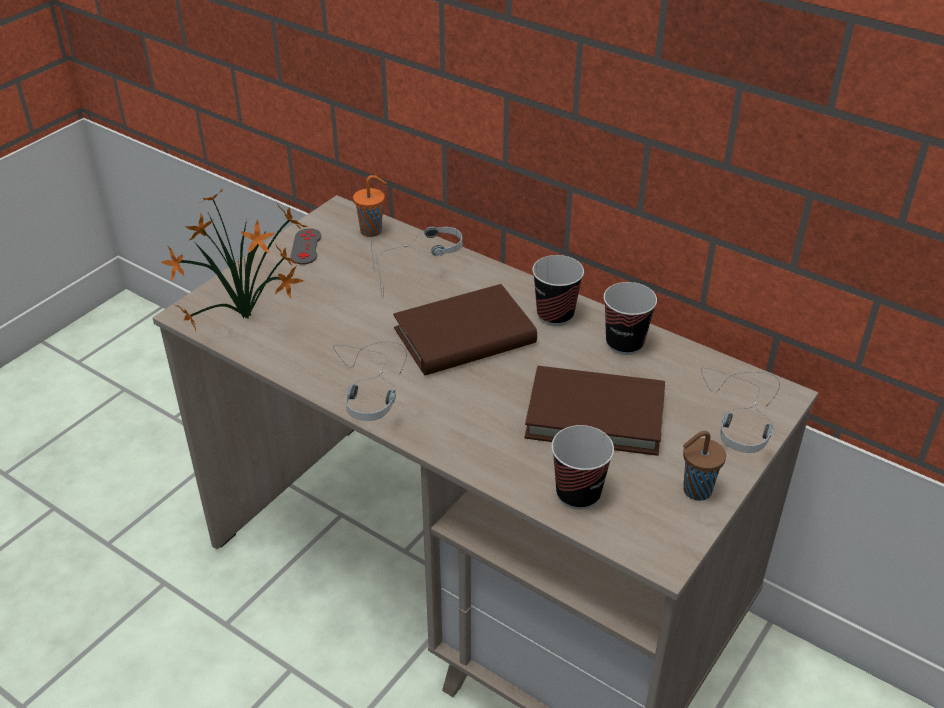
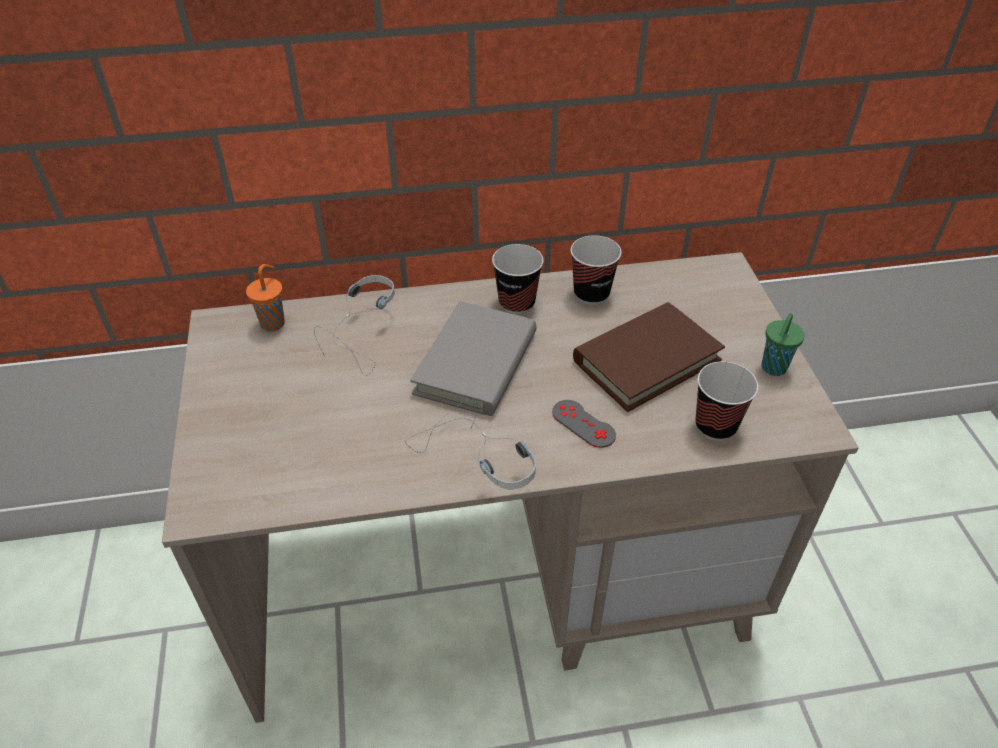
camera: 45 degrees left, 5 degrees up
(251, 318) = (269, 471): potted plant -> none
(306, 247) = (229, 373): grey game controller -> grey game controller (583, 424)
(464, 336) = (476, 363): brown book -> grey book
(695, 491) = (773, 368): brown cup -> green cup
(726, 432) = (734, 315): headphones -> none

